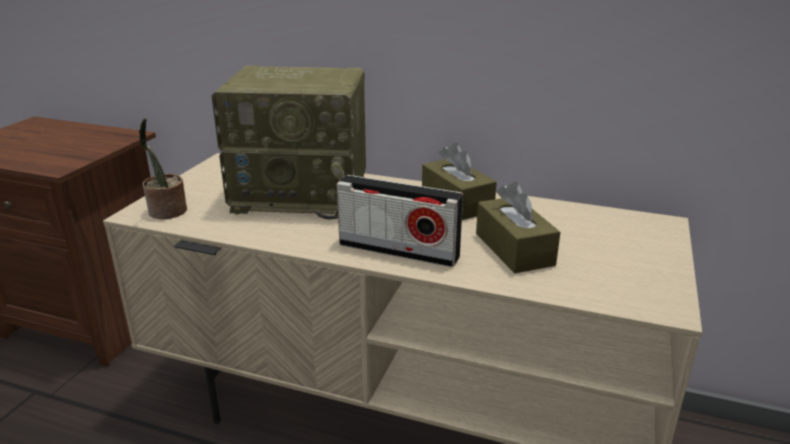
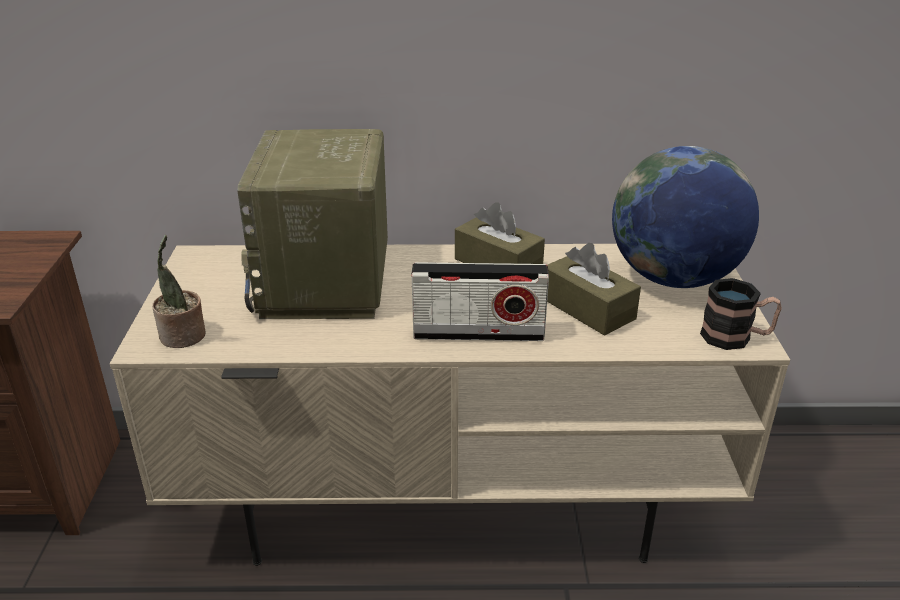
camera: 20 degrees left, 5 degrees up
(304, 194) = (327, 283): radio -> radio turned 105 degrees clockwise
(618, 239) = (673, 278): none -> globe
(651, 300) = (736, 337): none -> mug

